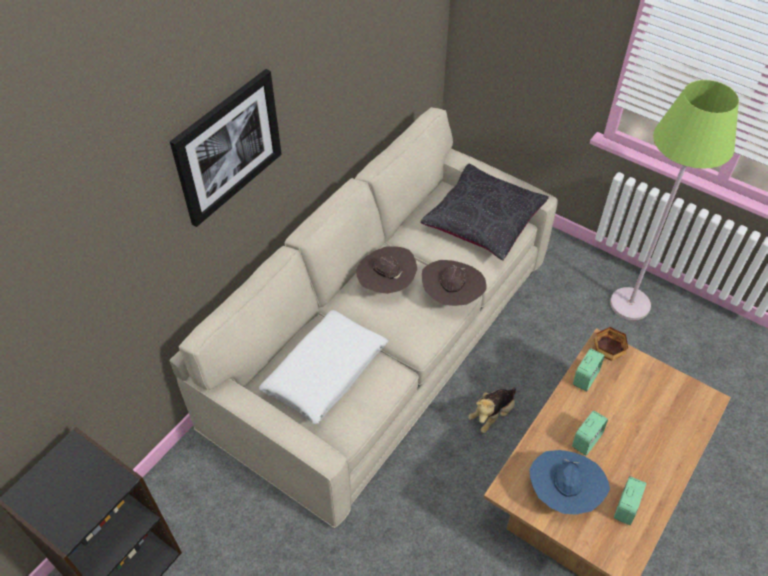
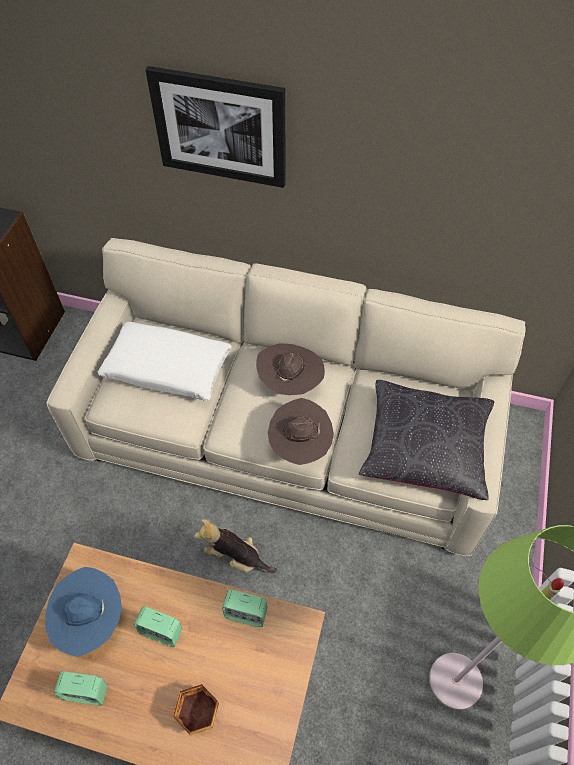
camera: 70 degrees right, 5 degrees up
(607, 351) = (293, 631): bowl -> bowl (199, 711)

